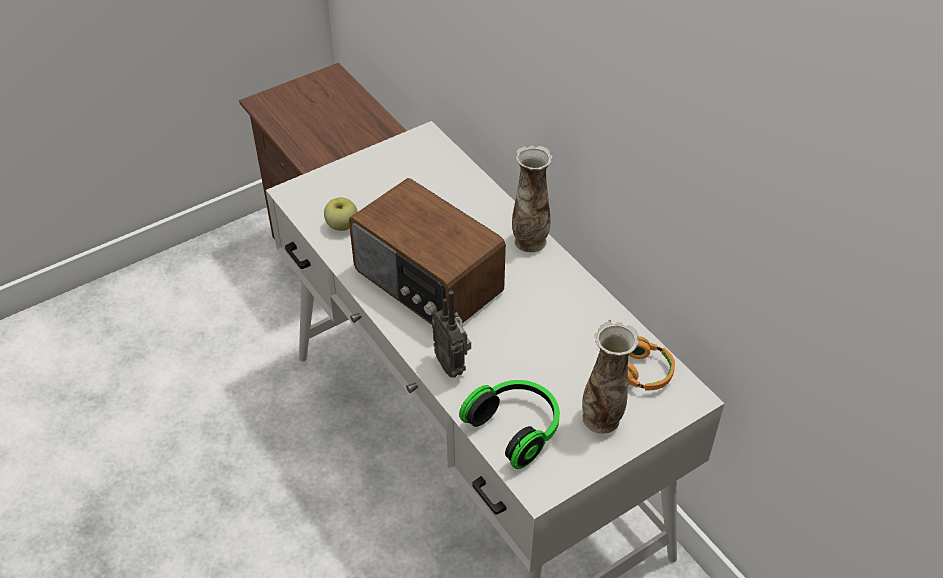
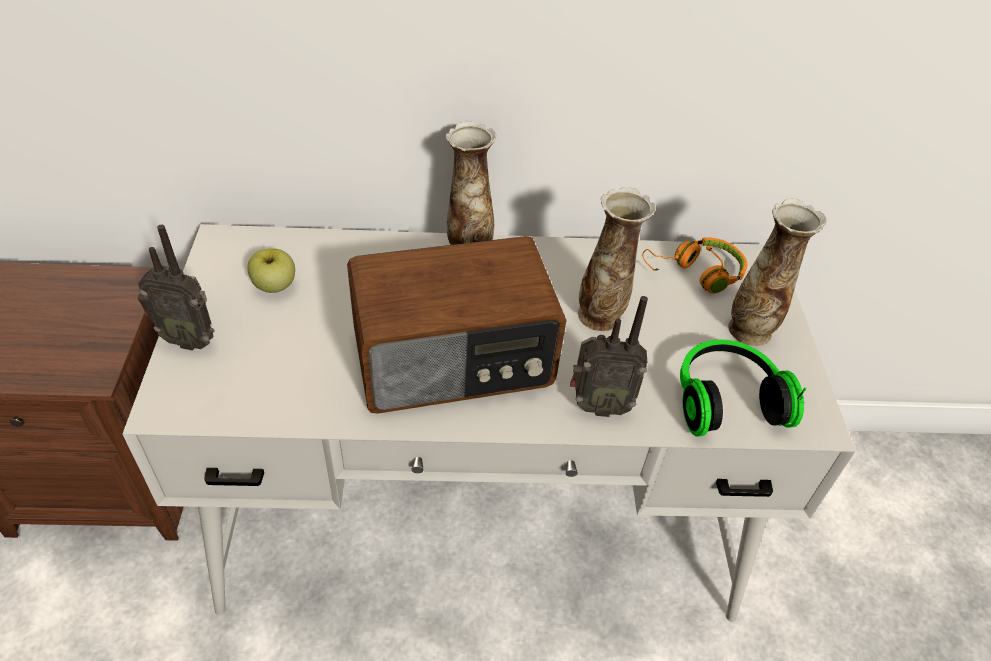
camera: 60 degrees left, 0 degrees up
(342, 225) = (281, 388): apple -> apple (274, 286)
(343, 172) = (189, 339): none -> radio
(533, 332) = (600, 316): none -> vase

